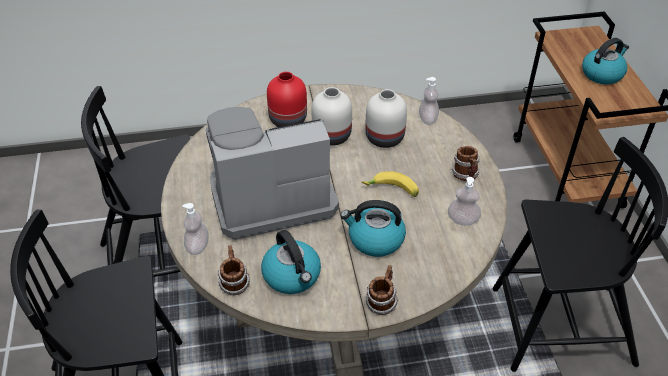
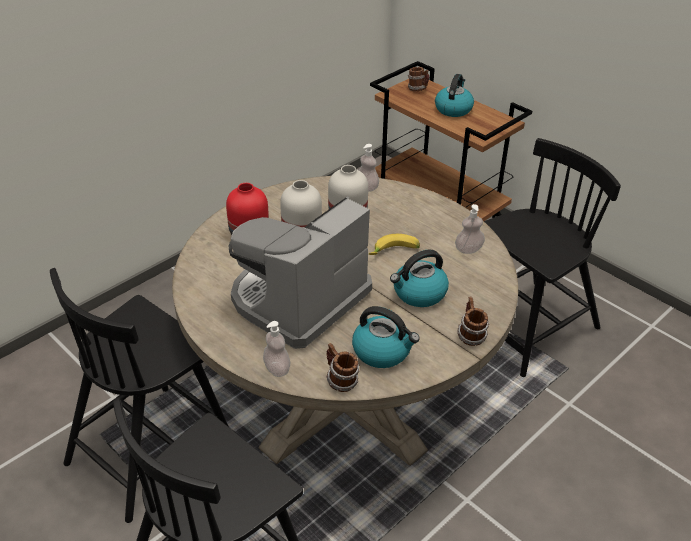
camera: 35 degrees left, 5 degrees down
(465, 176) = (439, 217): mug -> mug (418, 89)

